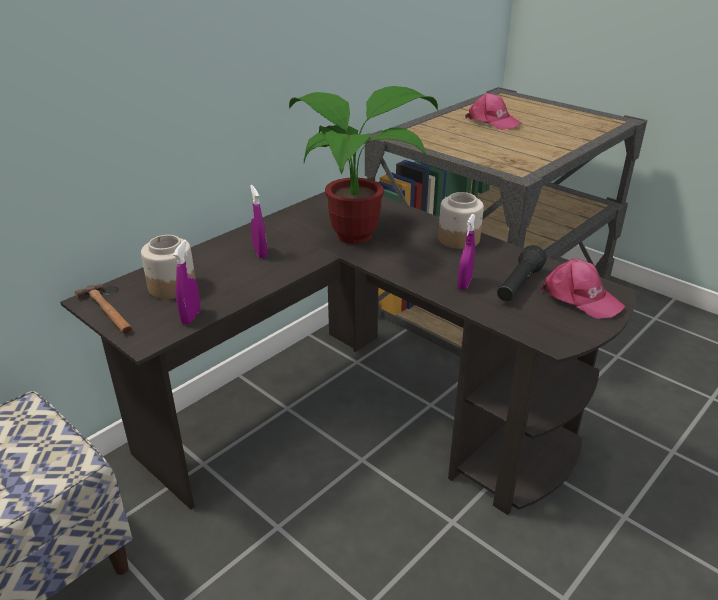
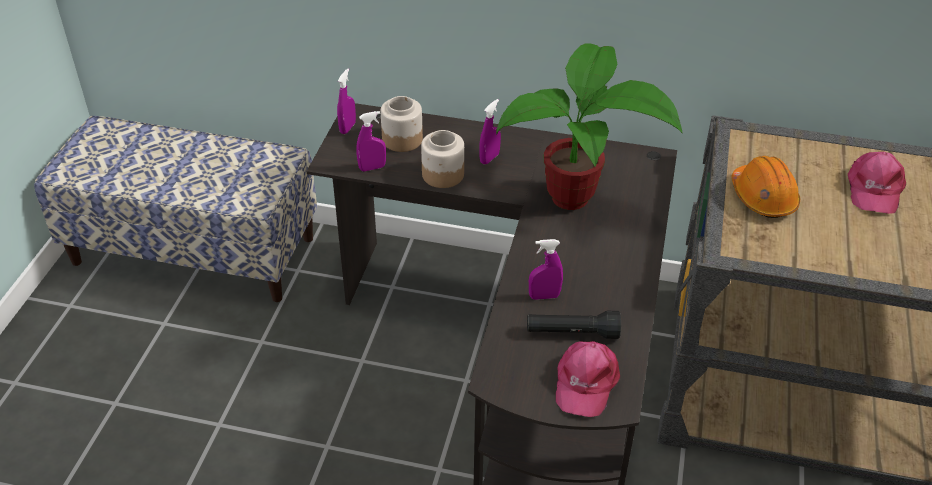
camera: 60 degrees right, 10 degrees up
(107, 312) = (347, 128): hammer -> purple spray bottle
(458, 239) = (627, 266): jar -> jar (442, 175)
(471, 148) = (763, 197): none -> orange hard hat

